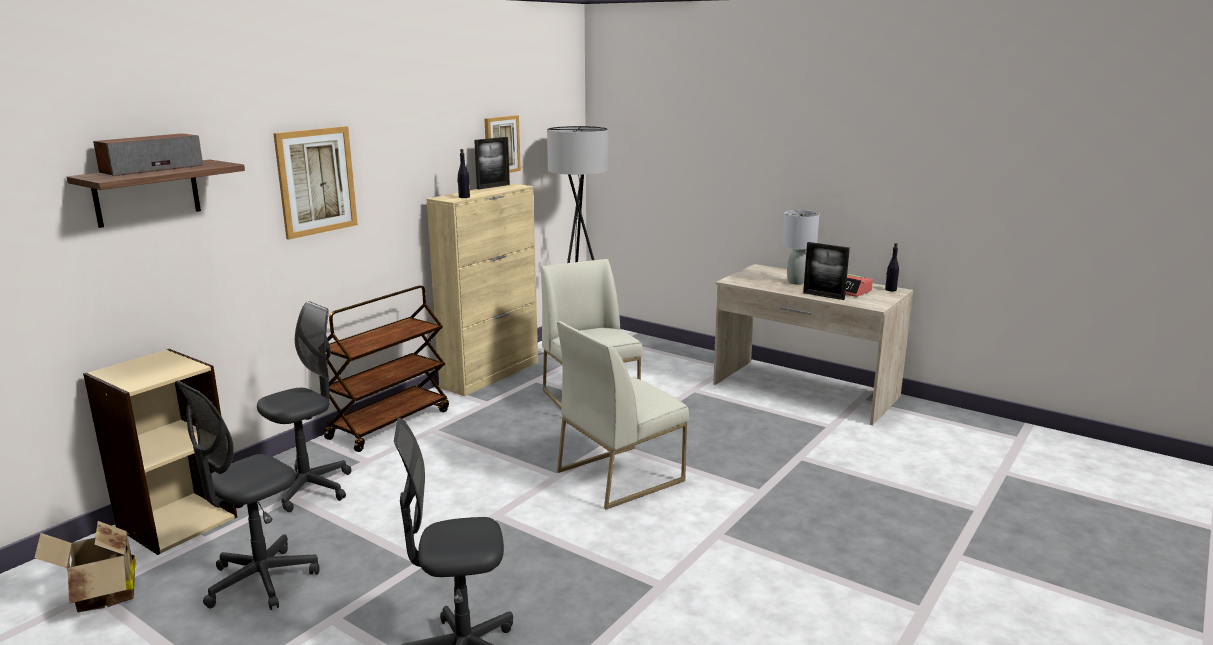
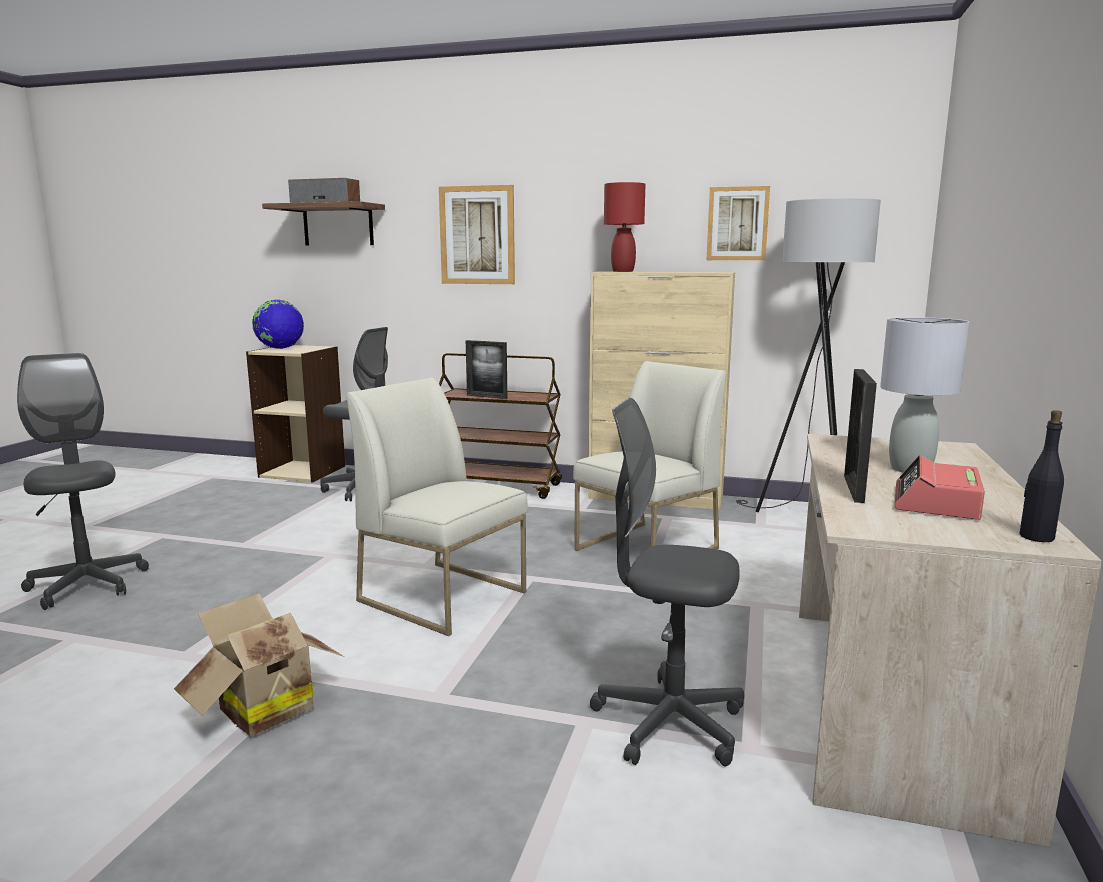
camera: 70 degrees right, 5 degrees down
(101, 596) = (206, 478): cardboard box -> cardboard box (261, 709)
(134, 375) = (280, 348): none -> globe
(261, 581) = (219, 506): grey office chair -> grey office chair (668, 723)
(464, 197) = (622, 271): black bottle -> red table lamp
(493, 186) = (698, 271): picture frame -> picture frame (487, 396)

